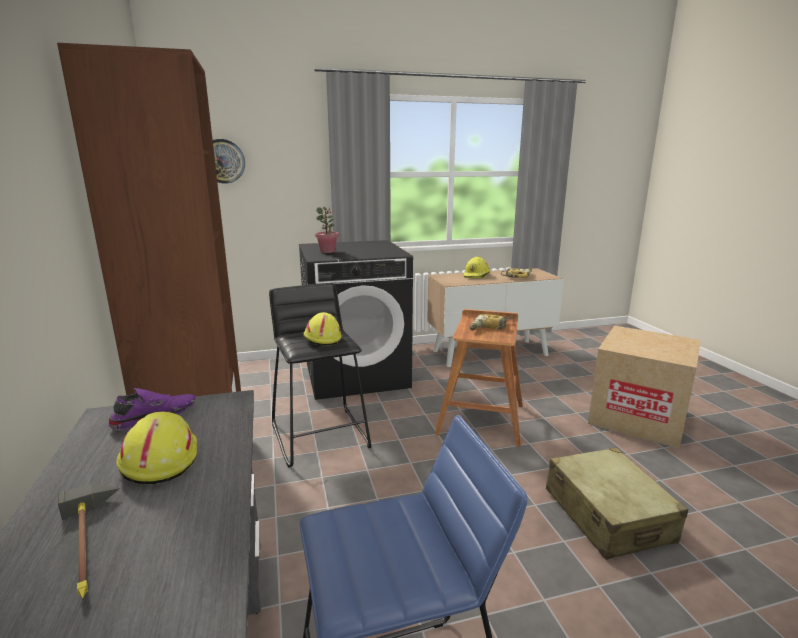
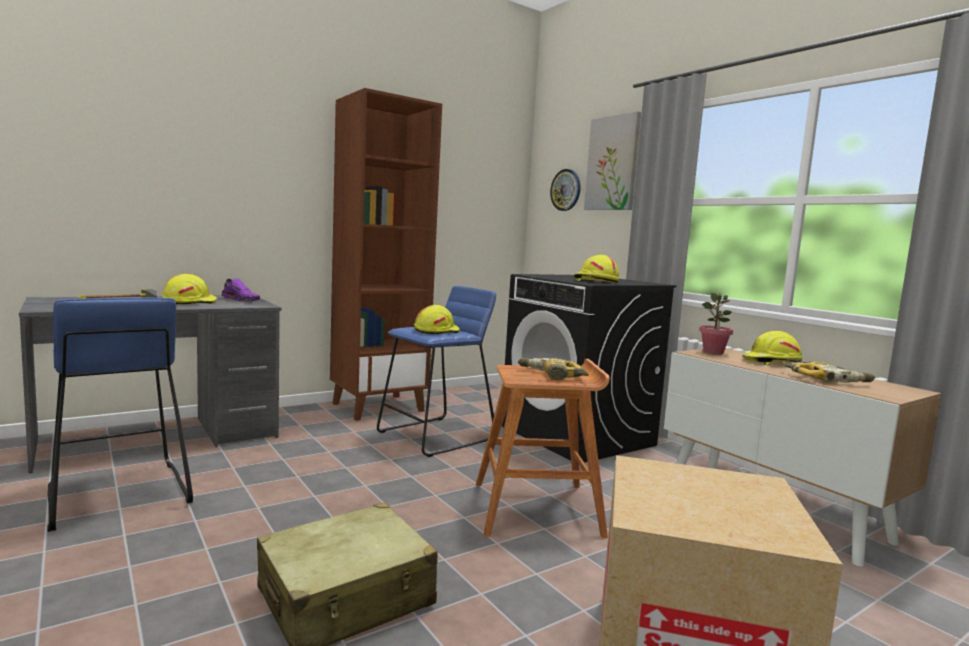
camera: 70 degrees right, 10 degrees down
(285, 138) = (613, 163): none -> picture
(321, 435) = (436, 436): black stool -> blue stool
(327, 251) = (564, 276): potted plant -> potted plant (713, 352)
(379, 251) = (595, 281): none -> yellow hard hat

